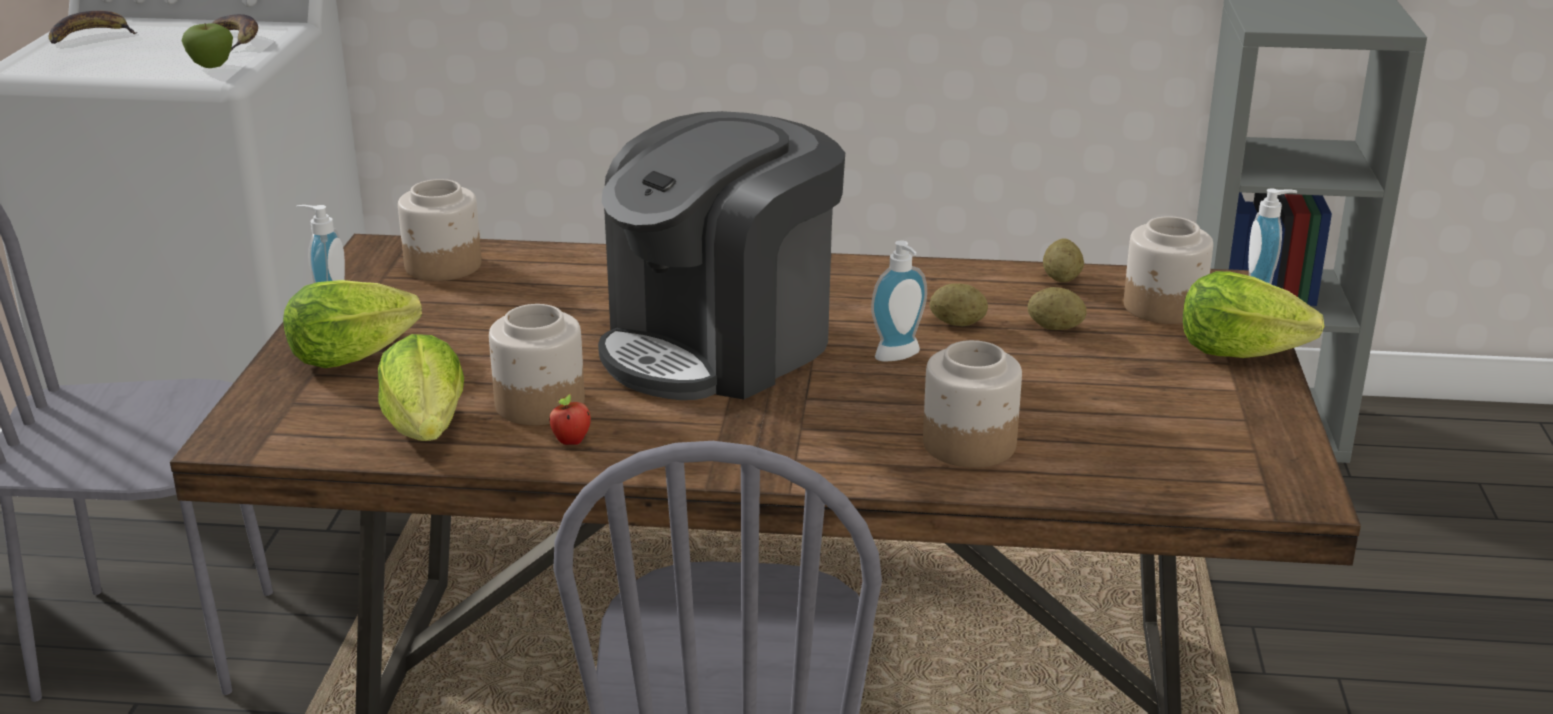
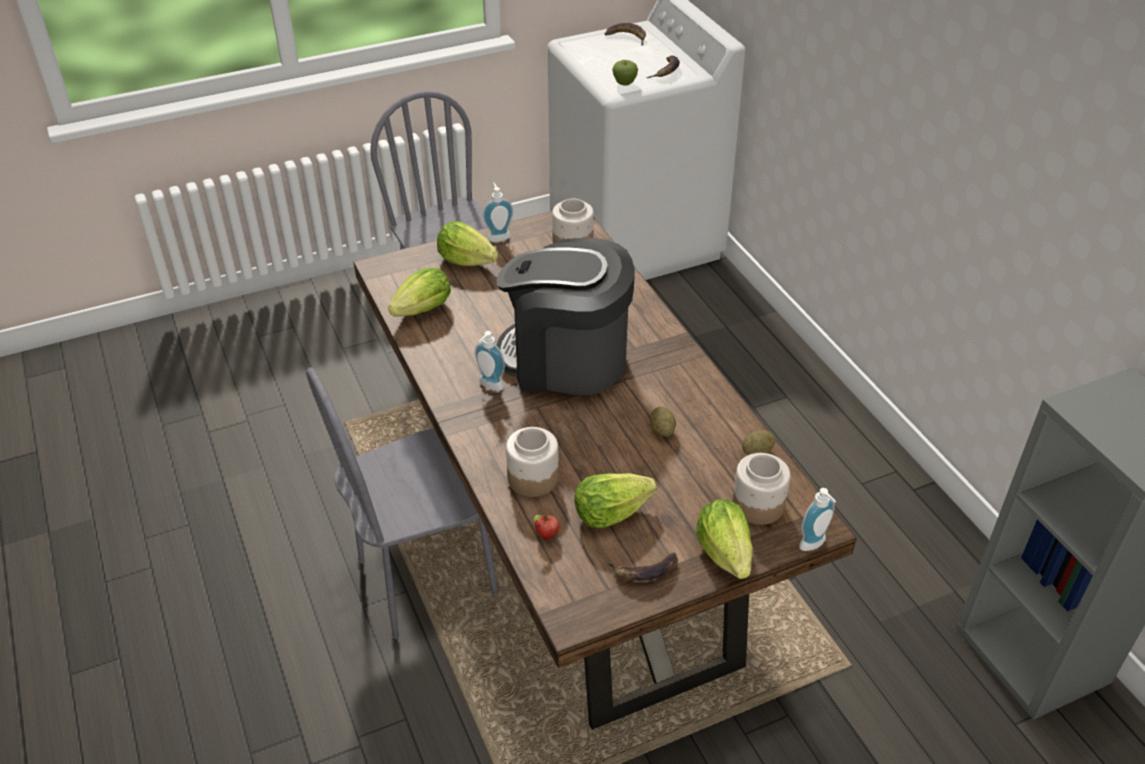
camera: 60 degrees right, 15 degrees up
(538, 404) = (467, 330): jar -> none
(572, 442) = (441, 354): apple -> apple (546, 536)
(900, 357) = (605, 423): soap dispenser -> soap dispenser (489, 386)
(1055, 328) = (690, 469): potato -> none
(1098, 406) = (610, 513): none -> lettuce
(1237, 414) = (645, 571): none -> banana

